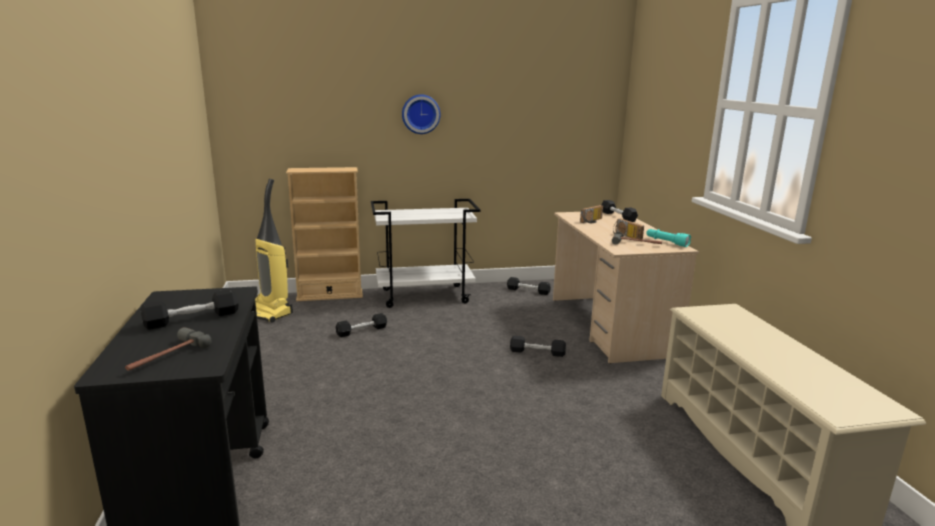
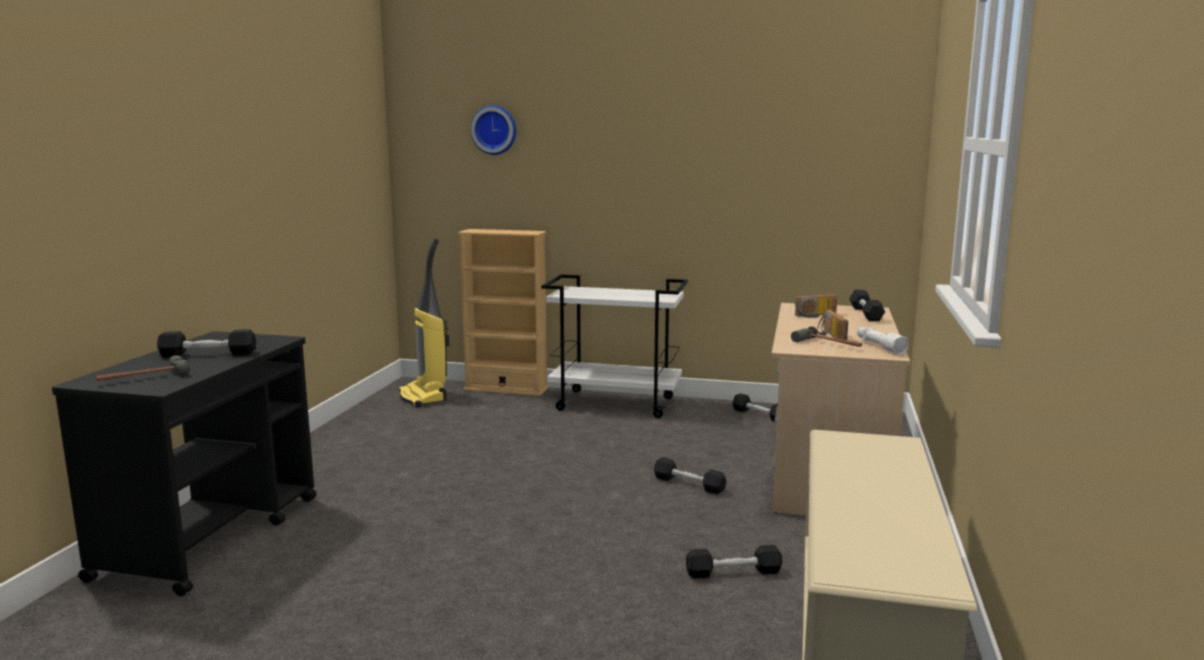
camera: 25 degrees right, 5 degrees down
(362, 331) = (502, 429): black dumbbell -> black dumbbell (733, 572)
(420, 114) = (626, 166): wall clock -> wall clock (495, 130)
(666, 242) = (879, 347): turquoise flashlight -> white flashlight

